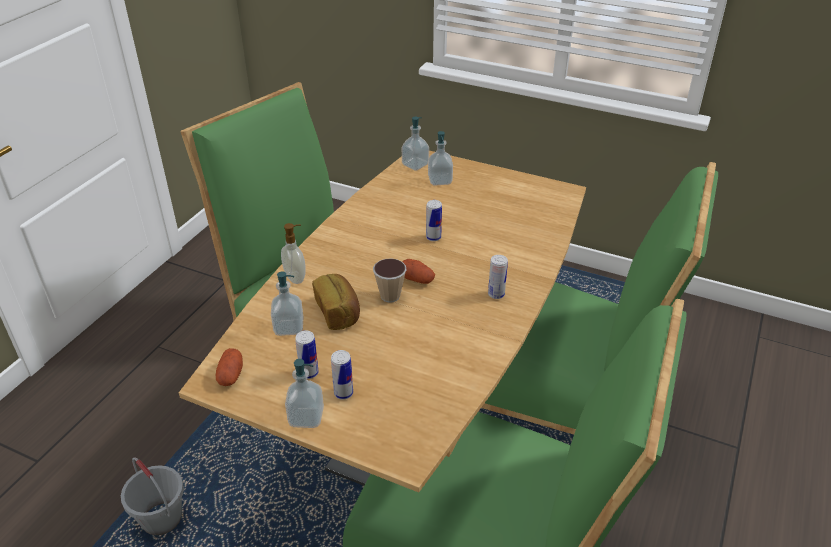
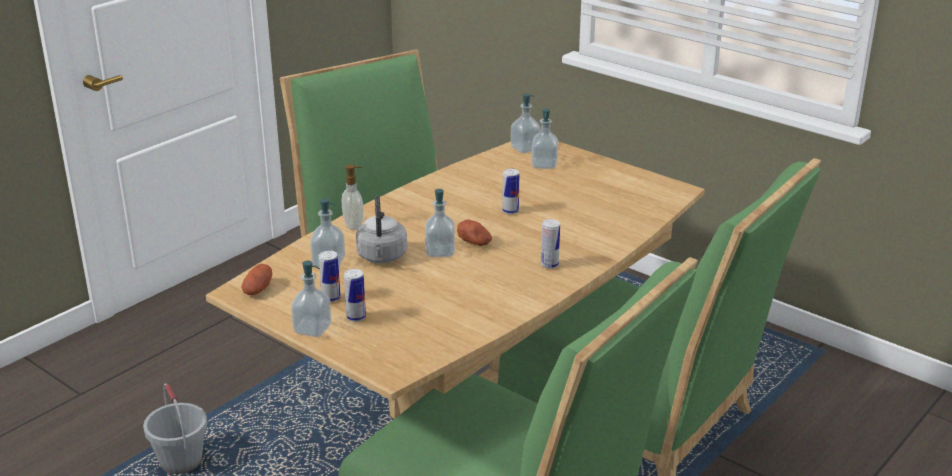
camera: 15 degrees right, 10 degrees down
(338, 312) = (382, 257): bread -> grey kettle
(390, 296) = (440, 252): cup -> soap dispenser

